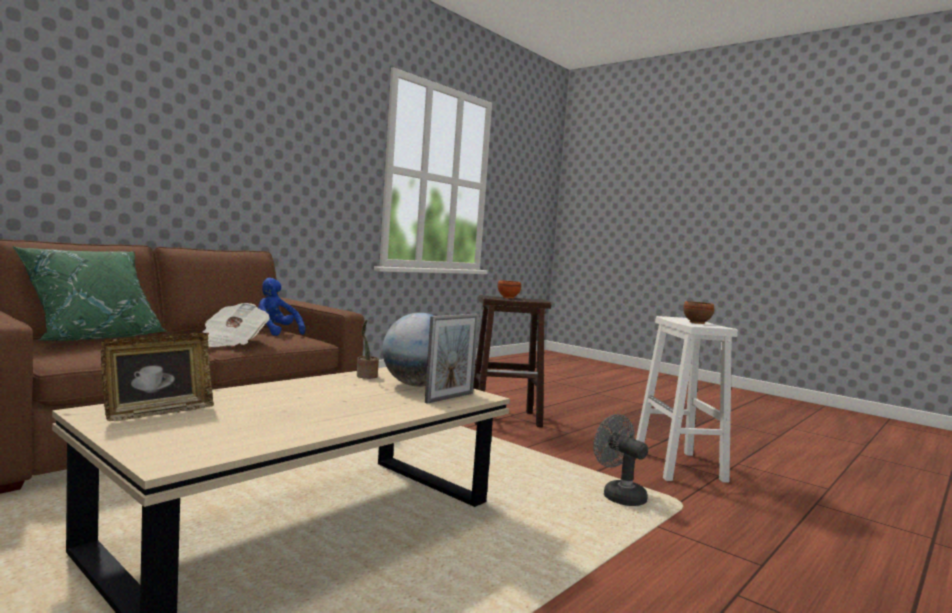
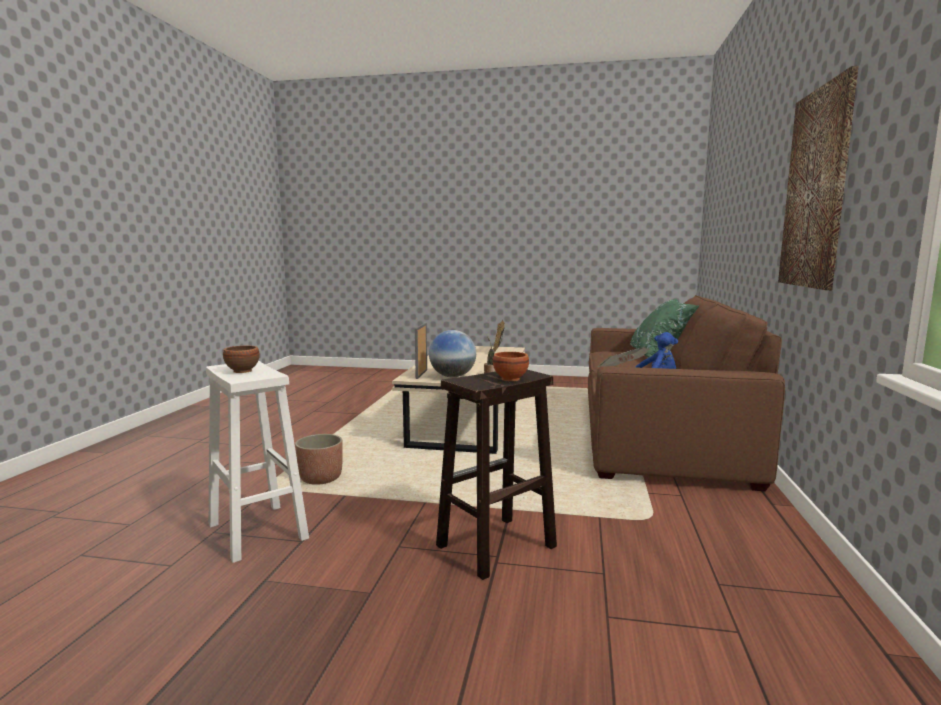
camera: 150 degrees right, 5 degrees up
(277, 154) = (816, 189): none -> picture
(618, 496) = (320, 478): grey fan -> planter

